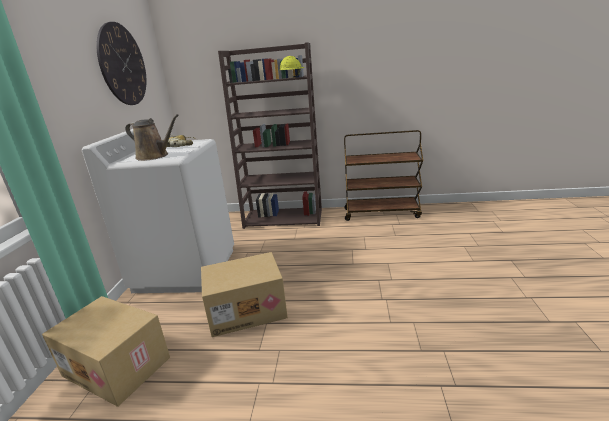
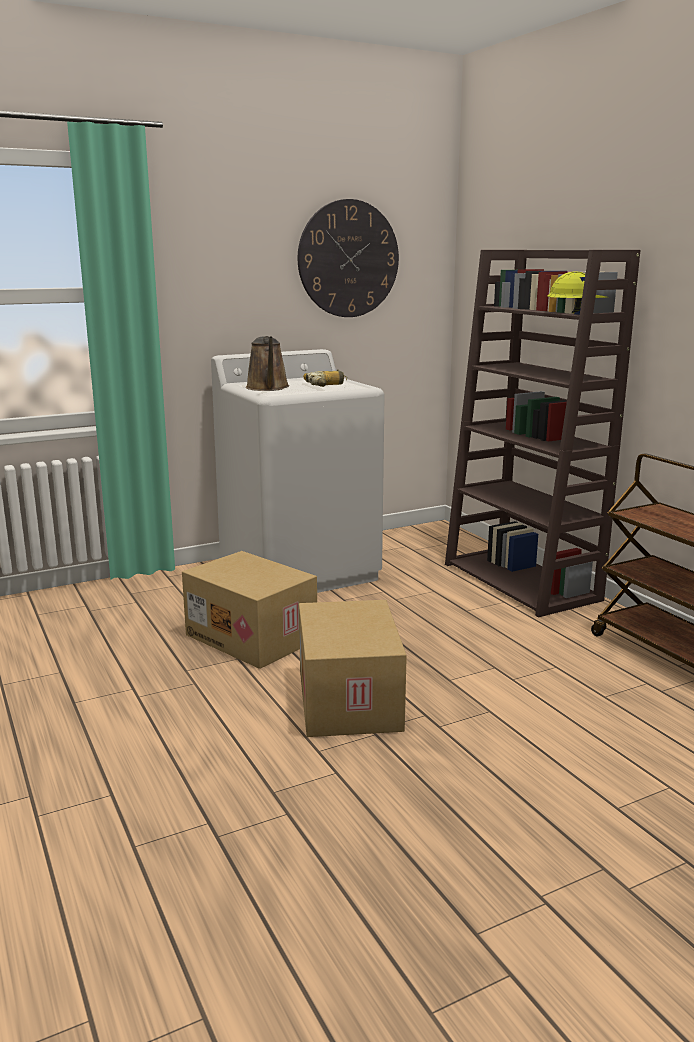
camera: 55 degrees right, 5 degrees down
(118, 366) = (110, 606): cardboard box -> cardboard box (351, 700)

